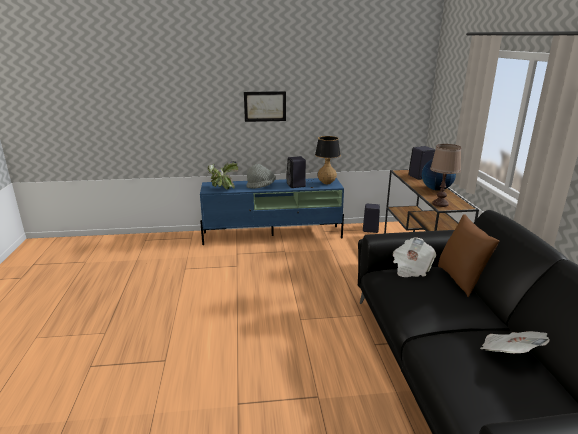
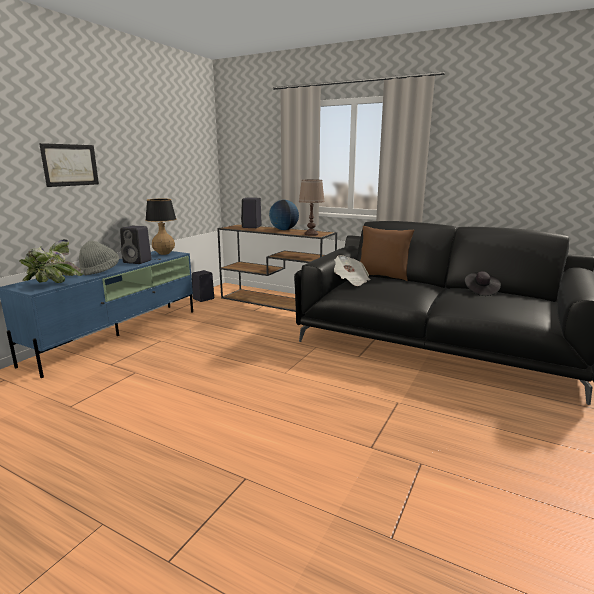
camera: 55 degrees left, 5 degrees down
(509, 353) = (480, 291): newspaper -> black hat

